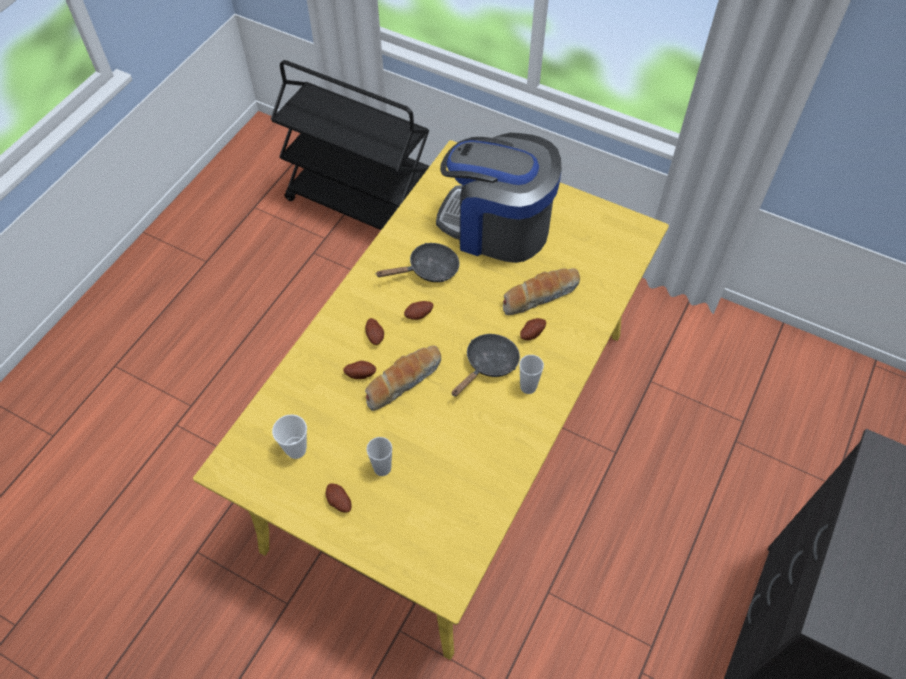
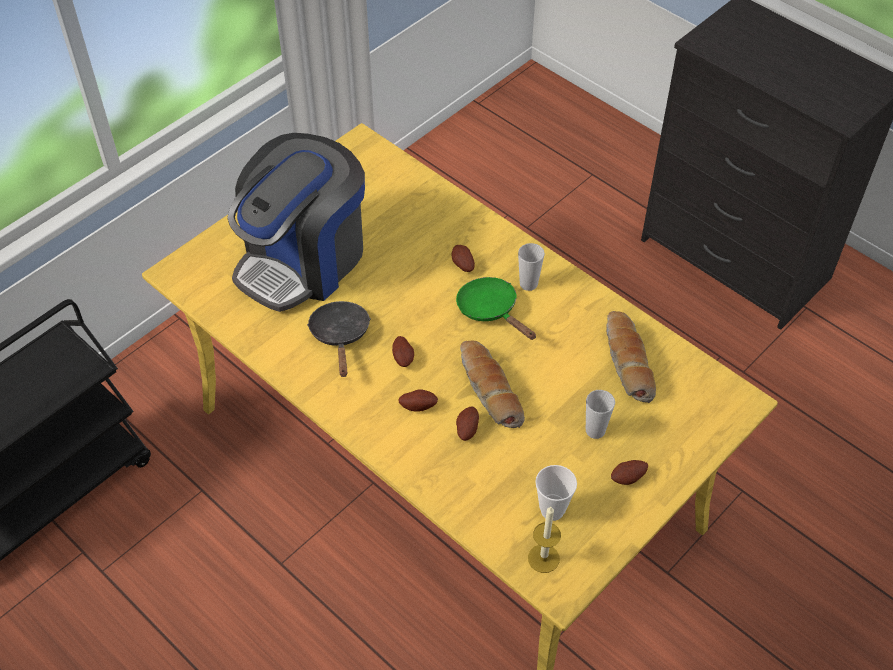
camera: 75 degrees left, 5 degrees down
(251, 452) = (543, 558): none -> candle
(488, 365) = (491, 310): black frying pan -> green frying pan
(539, 295) = (415, 246): bread -> bread (626, 363)

